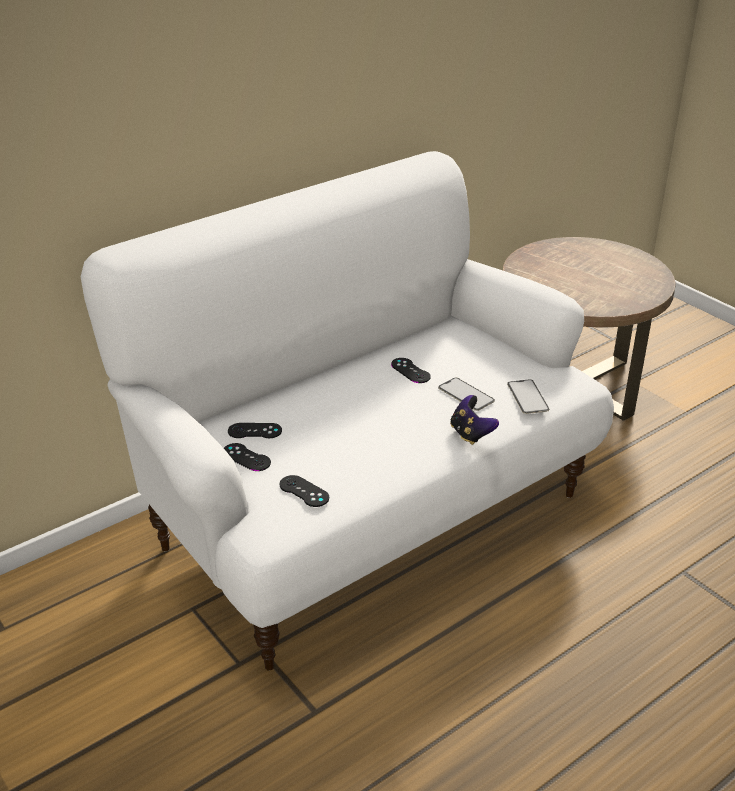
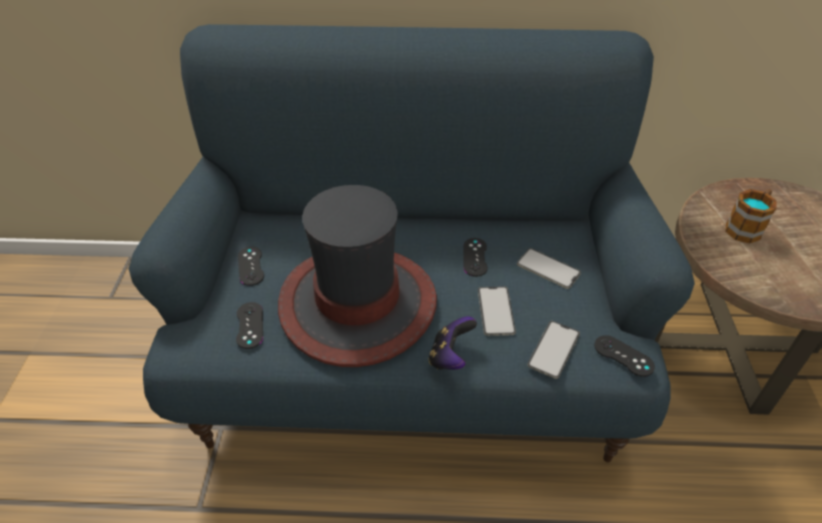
camera: 40 degrees right, 10 degrees up
(254, 431) = (285, 245): black game controller -> black game controller (623, 356)
(367, 438) = (357, 305): none -> hat
(367, 516) = (410, 362): white sofa -> blue sofa
(467, 354) = (548, 268): none -> phone
(557, 276) = (746, 227): none -> mug

